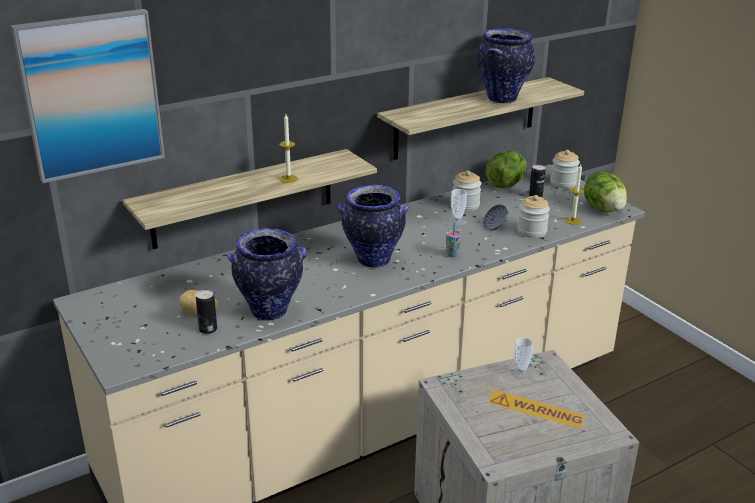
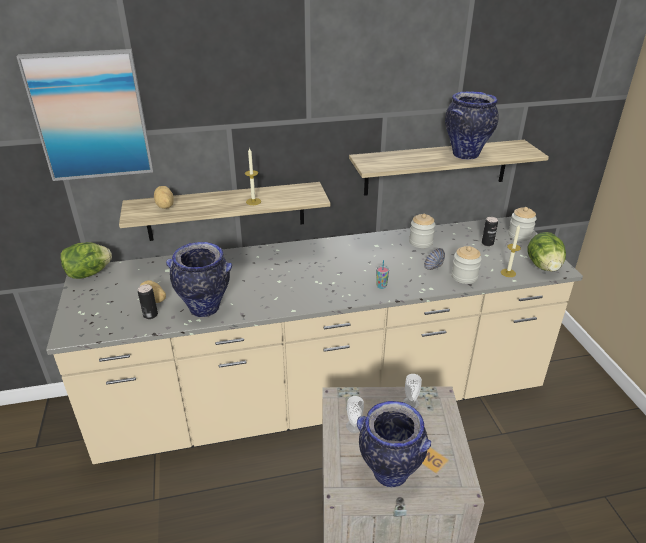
camera: 20 degrees right, 5 degrees up
(184, 198) = (164, 206): none -> potato
(372, 260) = (313, 279): vase -> vase (389, 473)
(457, 222) = (404, 256): cup -> cup (354, 426)
(505, 184) = (467, 228): lettuce -> lettuce (88, 274)

